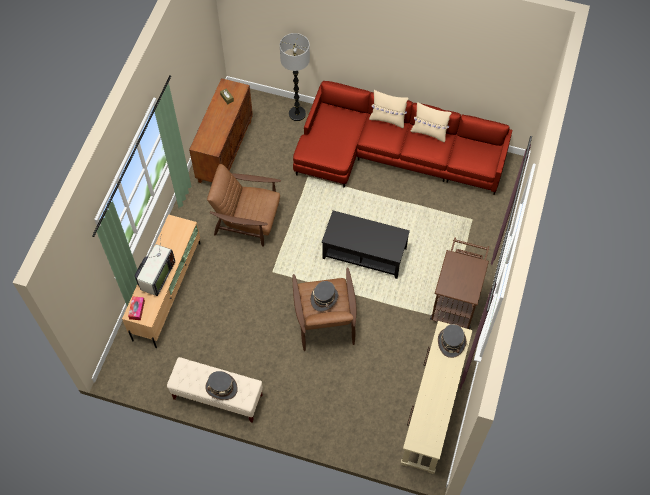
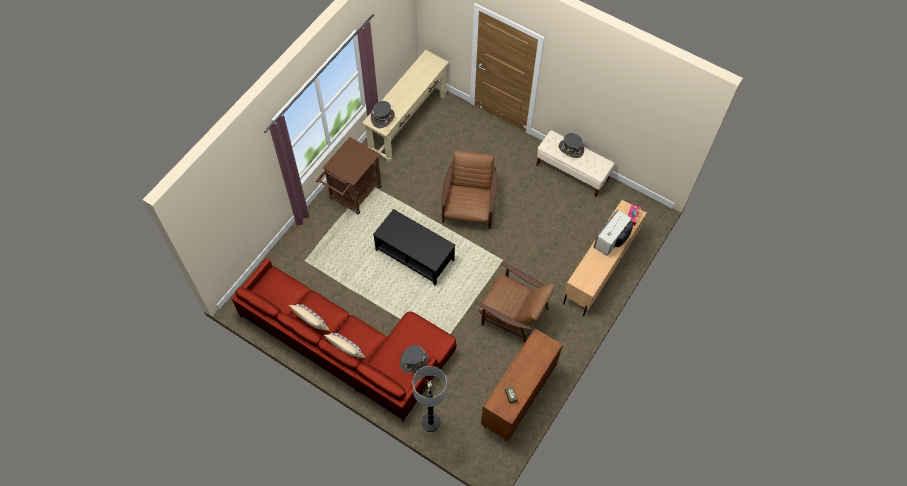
camera: 165 degrees left, 0 degrees up
(324, 298) = (468, 198): grey hat -> grey hat (414, 361)

